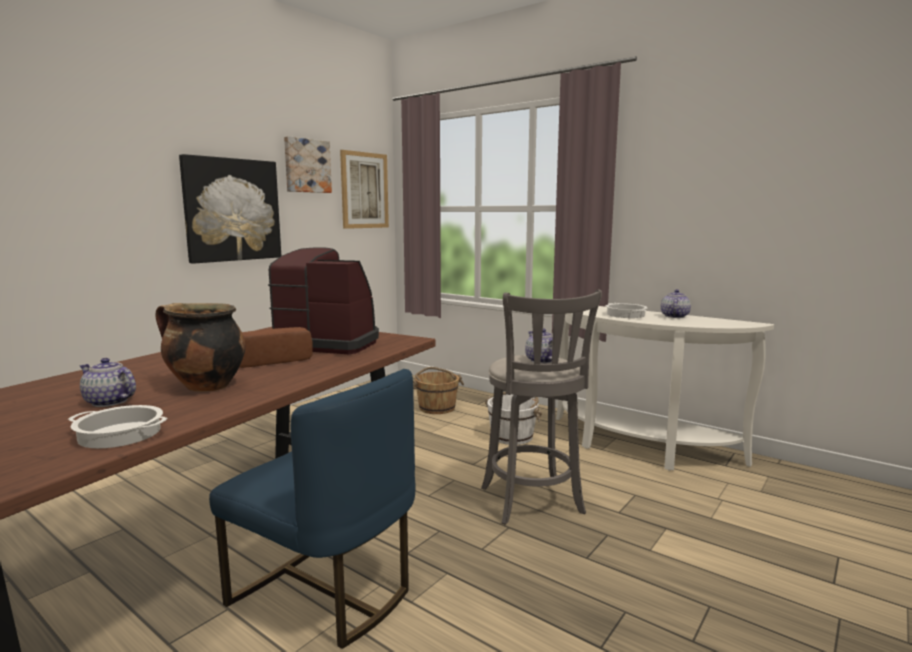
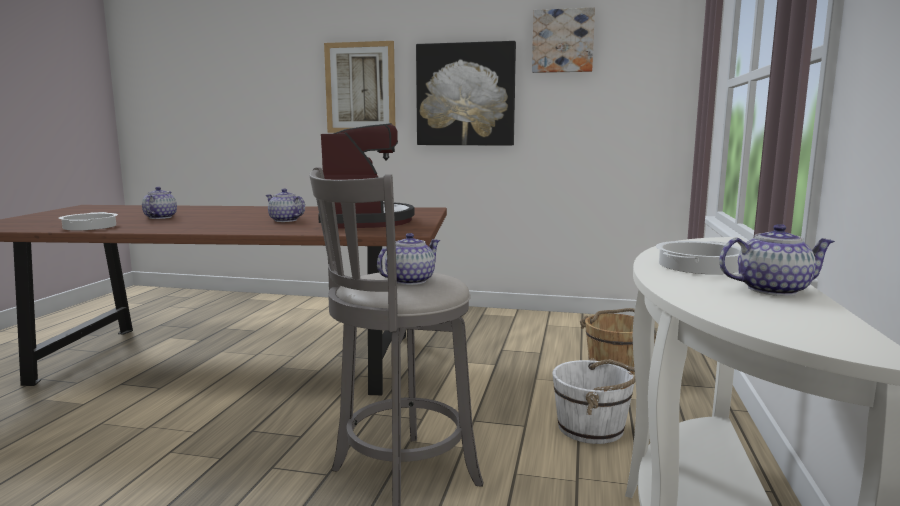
camera: 65 degrees right, 0 degrees up
(205, 387) = (199, 222): cooking pot -> none
(271, 360) = (285, 220): bread -> teapot
(326, 592) = (182, 413): blue chair -> none
(364, 190) = (656, 65): picture -> picture (360, 88)

